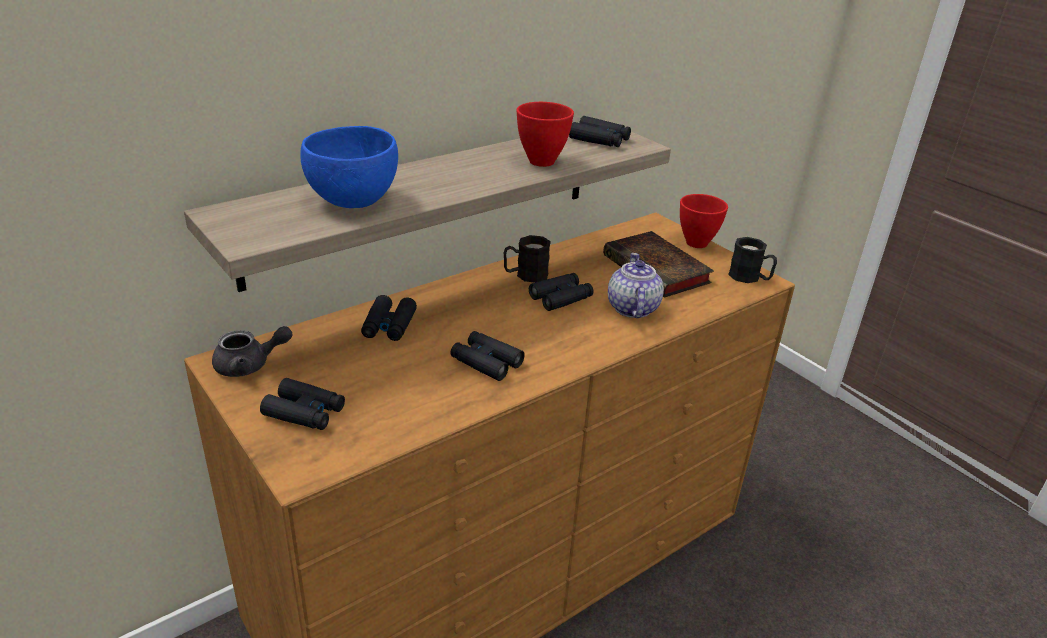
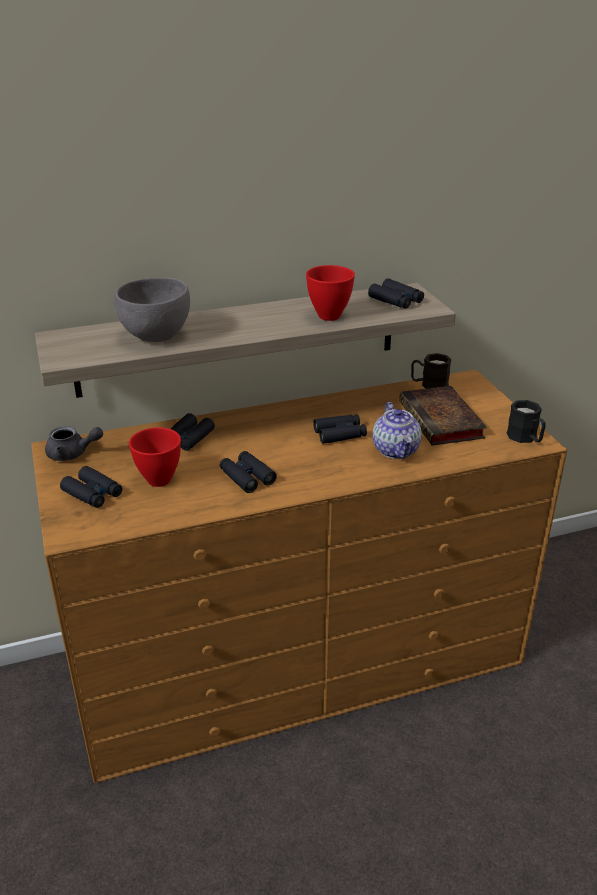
camera: 20 degrees right, 0 degrees up
(352, 201) = (156, 336): blue bowl -> grey bowl
(525, 275) = (321, 411): black mug -> black mug (429, 385)
(631, 308) = (396, 450): teapot -> teapot turned 150 degrees clockwise
(697, 243) = (496, 401): red bowl -> red bowl (160, 480)

